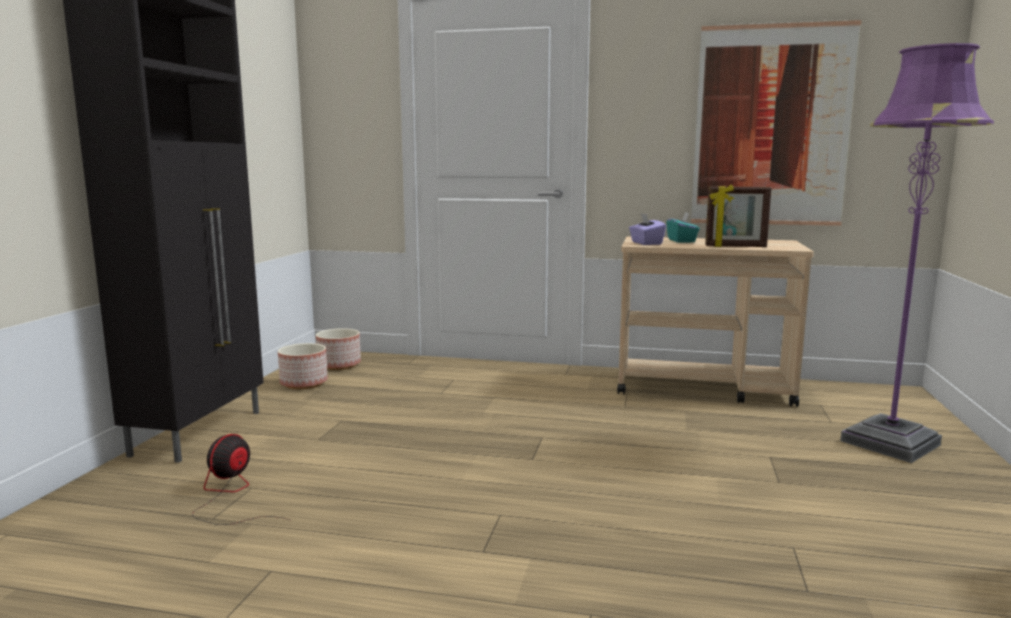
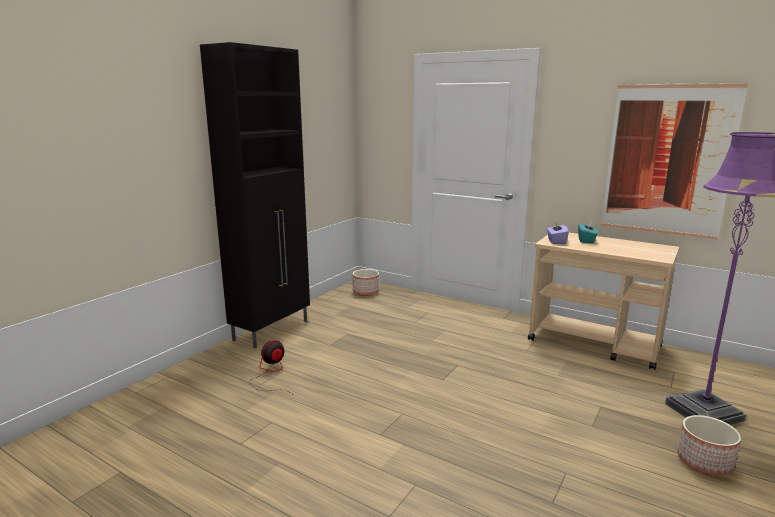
camera: 20 degrees right, 5 degrees up
(304, 383) = (340, 303): planter -> planter (704, 462)
(735, 247) = (617, 252): picture frame -> none

